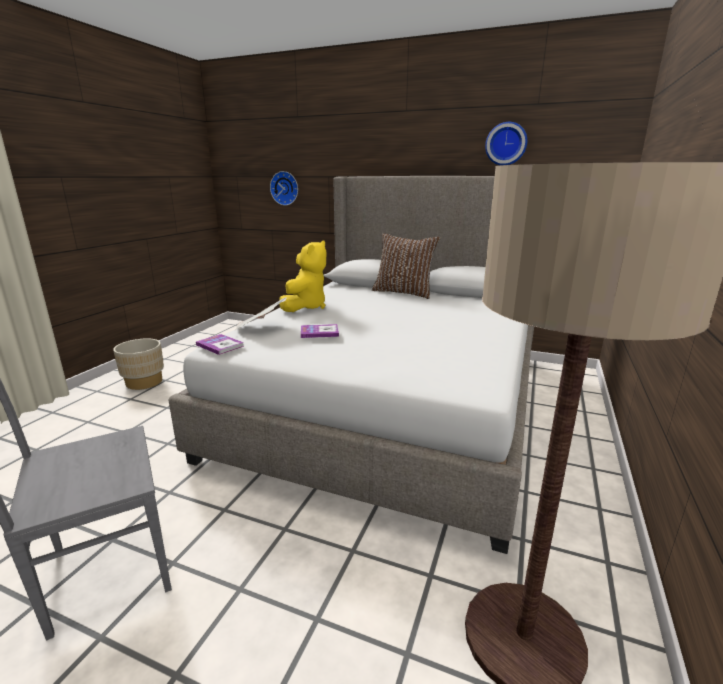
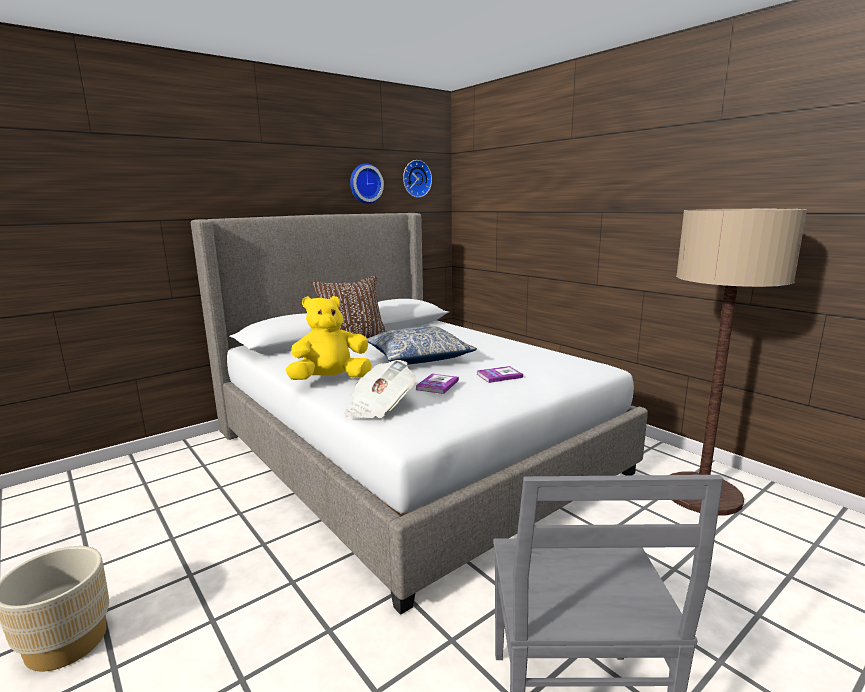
camera: 60 degrees left, 5 degrees down
(220, 345) = (413, 432): book -> book (499, 375)
(285, 188) = (79, 241): wall clock -> wall clock (415, 179)
(305, 307) = (330, 380): yellow plush toy -> yellow plush toy turned 75 degrees counterclockwise
(390, 316) = (418, 357): none -> pillow

